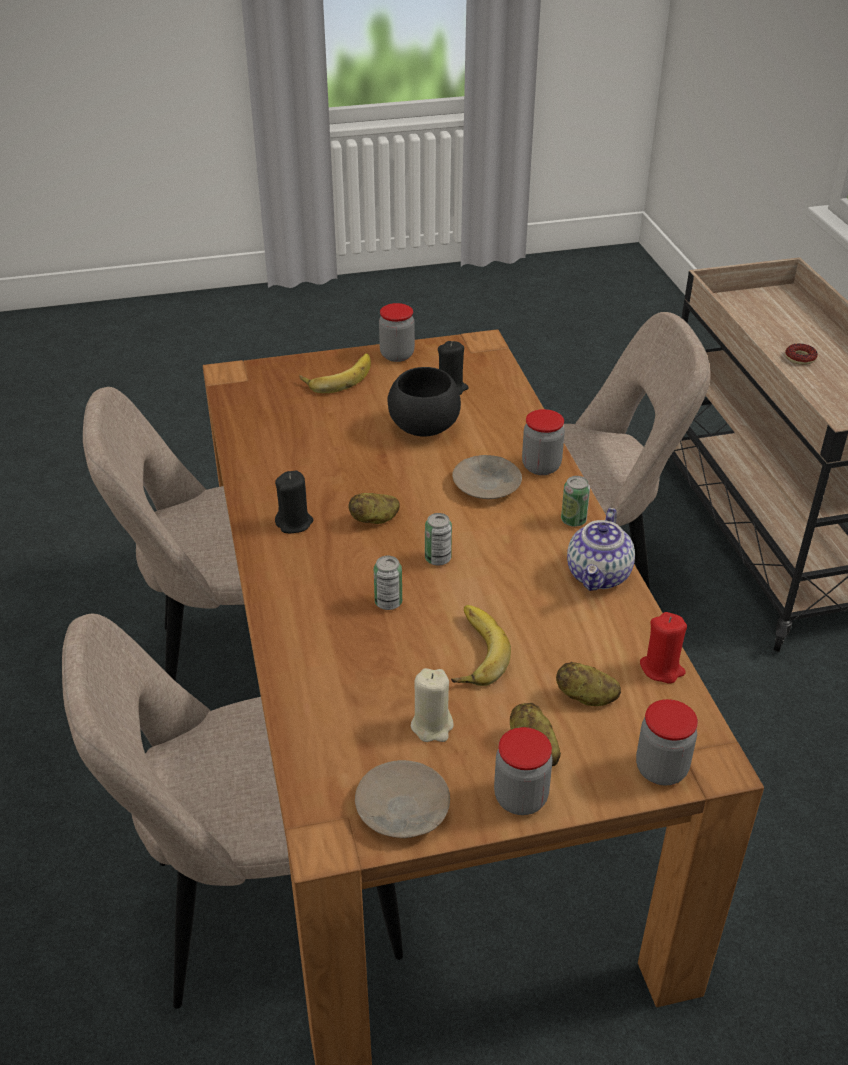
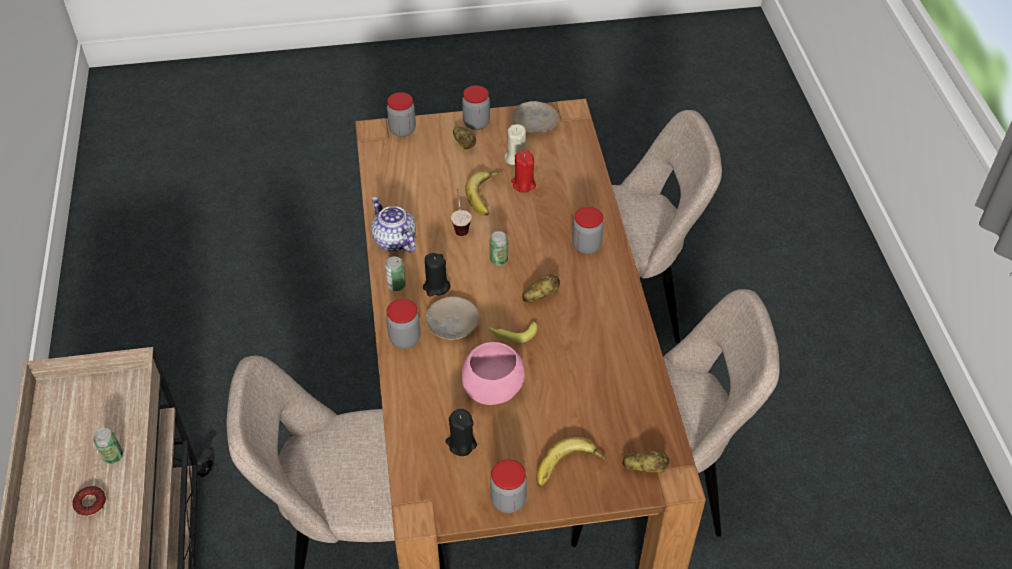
camera: 175 degrees left, 10 degrees up
(294, 523) = (599, 297): black candle -> black candle (436, 287)
(308, 585) = (586, 246): none -> jar
(388, 602) = (534, 230): can -> can (113, 456)
(408, 479) = (512, 333): none -> banana
(423, 428) = (494, 390): black bowl -> pink bowl
(505, 603) = (460, 225): none -> cup
(586, 697) = (428, 166): potato -> potato (645, 468)
(599, 575) = (394, 240): teapot -> teapot turned 60 degrees counterclockwise
(662, 669) = (379, 179): red candle -> red candle (523, 184)

